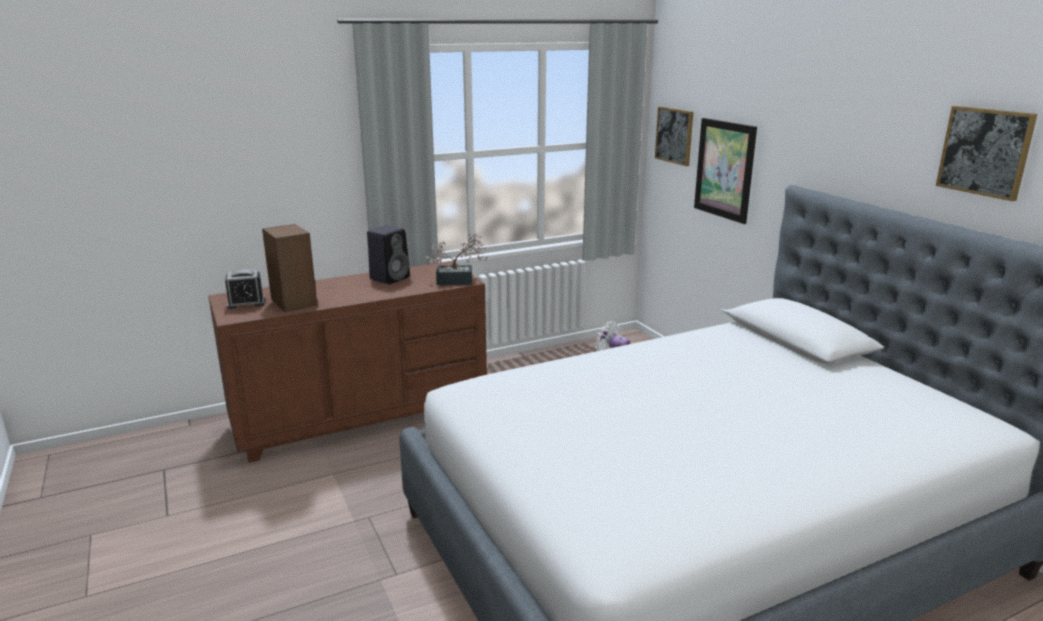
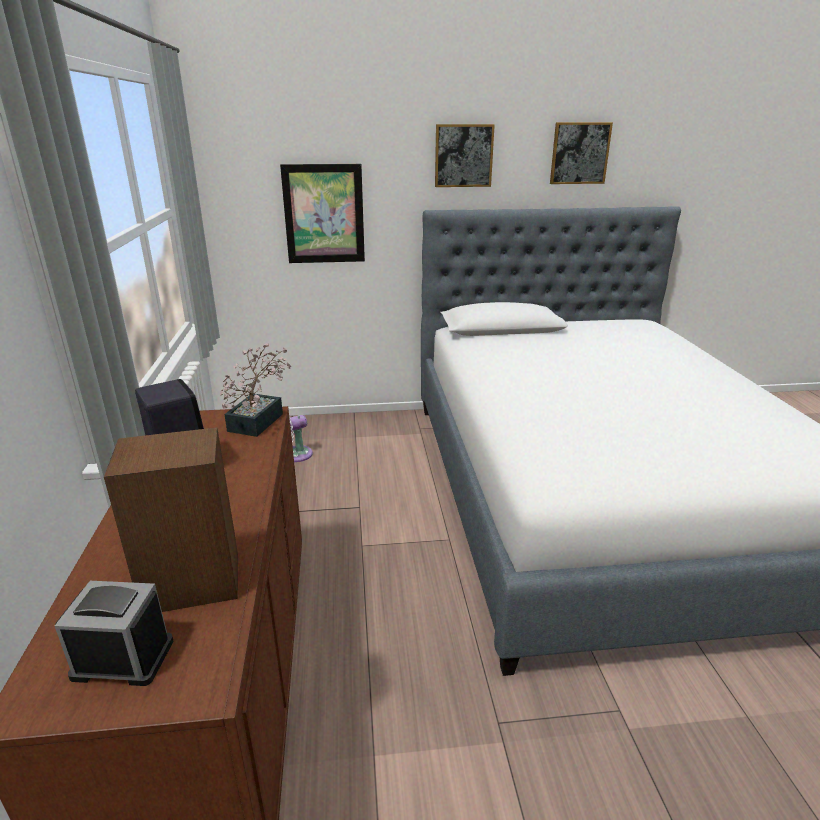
camera: 70 degrees left, 5 degrees up
(246, 303) = (123, 658): alarm clock -> alarm clock turned 90 degrees counterclockwise
(674, 135) = (235, 191): picture -> picture (463, 156)

